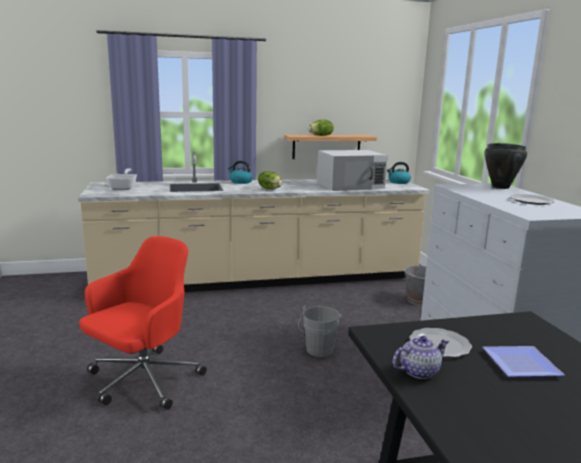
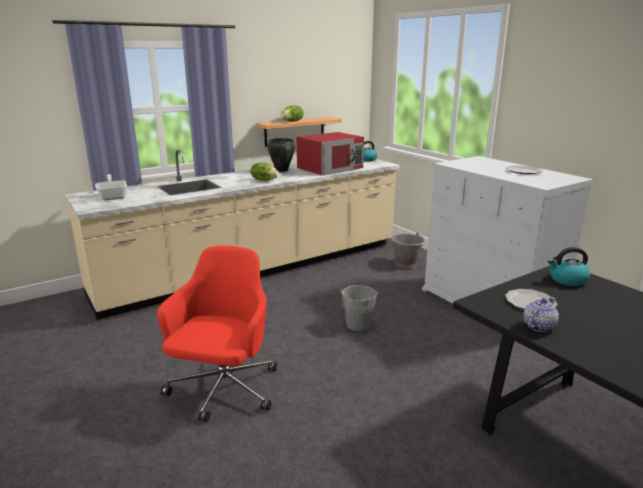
camera: 20 degrees left, 5 degrees up
(240, 182) = (226, 175): kettle -> kettle (567, 280)
(350, 185) = (330, 168): white microwave -> red microwave
(500, 187) = (484, 160): black cooking pot -> black cooking pot (281, 170)
(517, 363) = (590, 305): plate -> none

